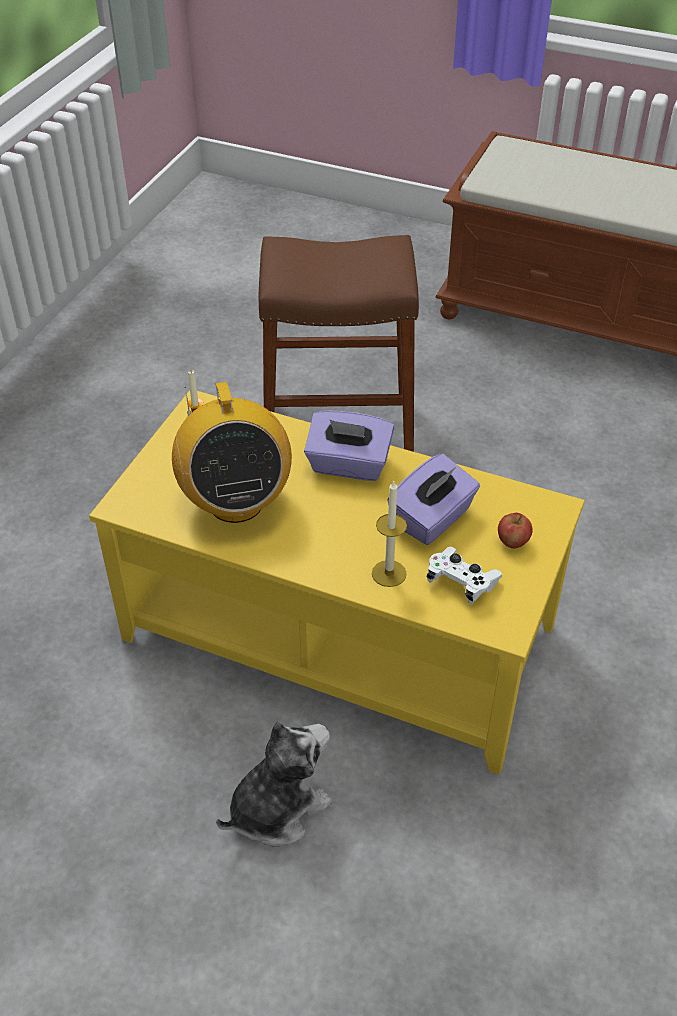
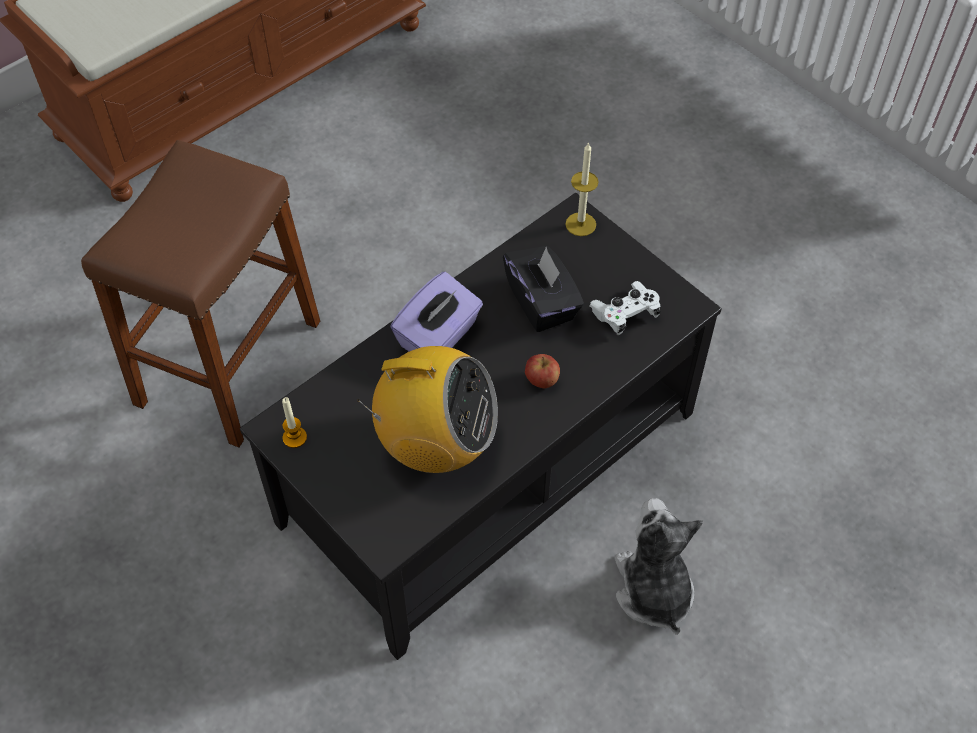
camera: 65 degrees left, 10 degrees up
(340, 630) = (486, 465): yellow coffee table -> black coffee table
(389, 573) = (590, 360): candle -> candle (580, 224)
(432, 519) = (542, 302): purple tissue box -> black tissue box
(512, 542) = (598, 260): apple -> apple (541, 380)

